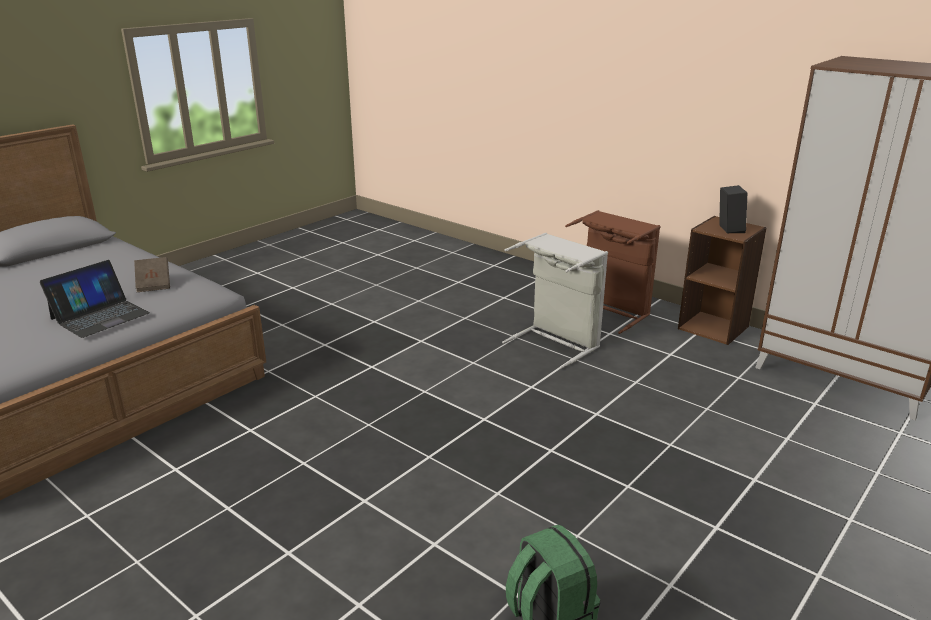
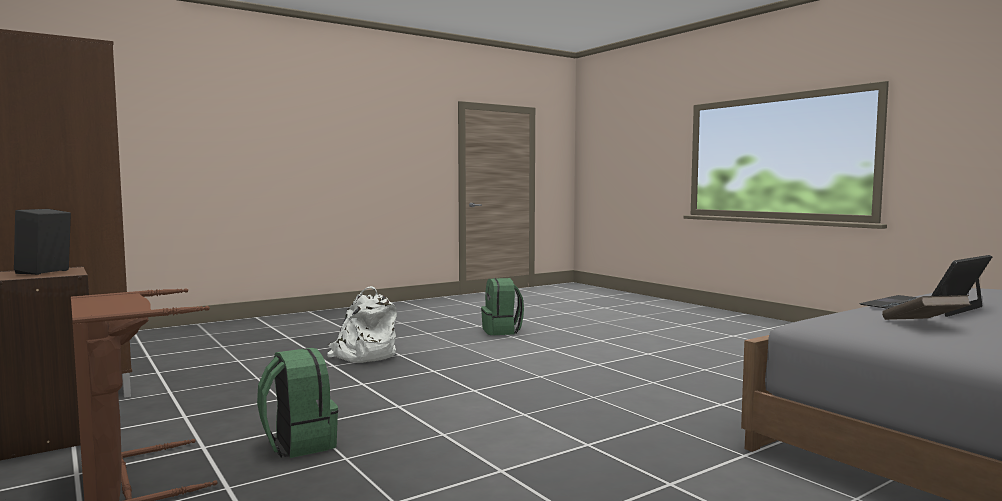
camera: 165 degrees left, 20 degrees down
(556, 342) = (298, 444): grey laundry basket -> green backpack
(667, 475) = (364, 356): none -> white backpack

